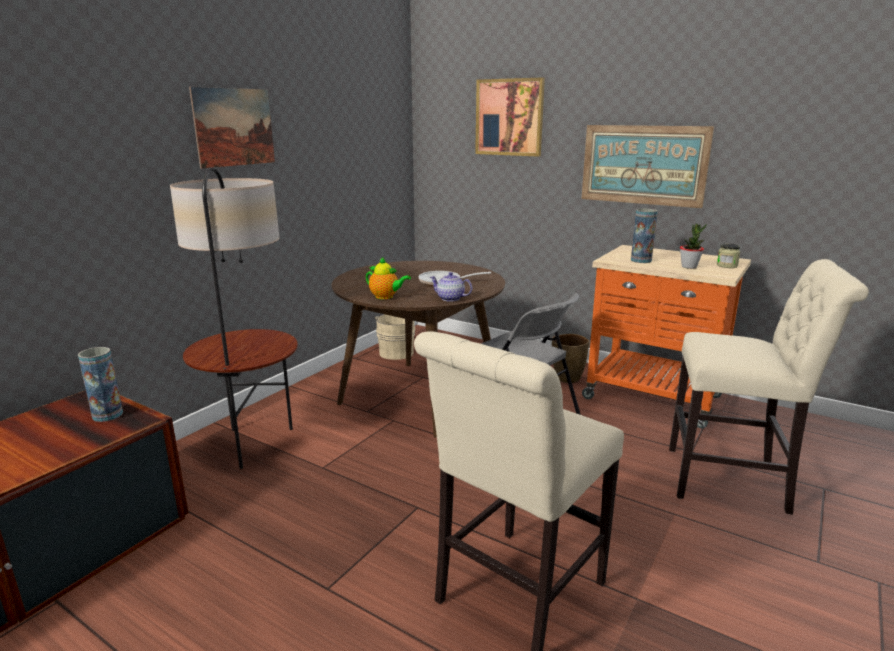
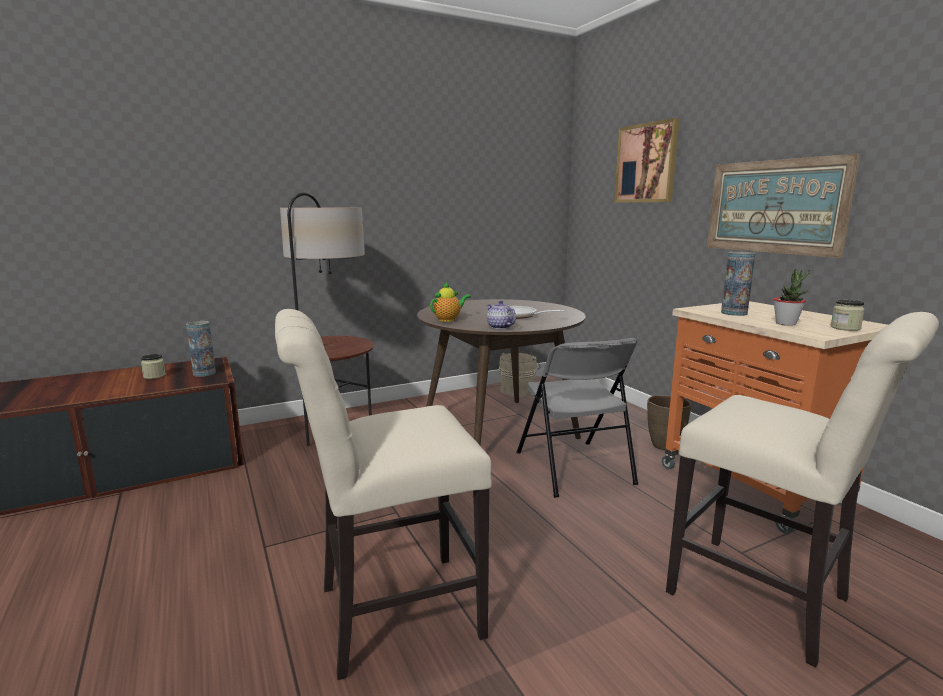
camera: 30 degrees right, 5 degrees down
(37, 435) = (154, 376): none -> jar
(234, 127) = (368, 170): picture -> none
(386, 297) = (448, 319): teapot -> teapot turned 90 degrees counterclockwise

